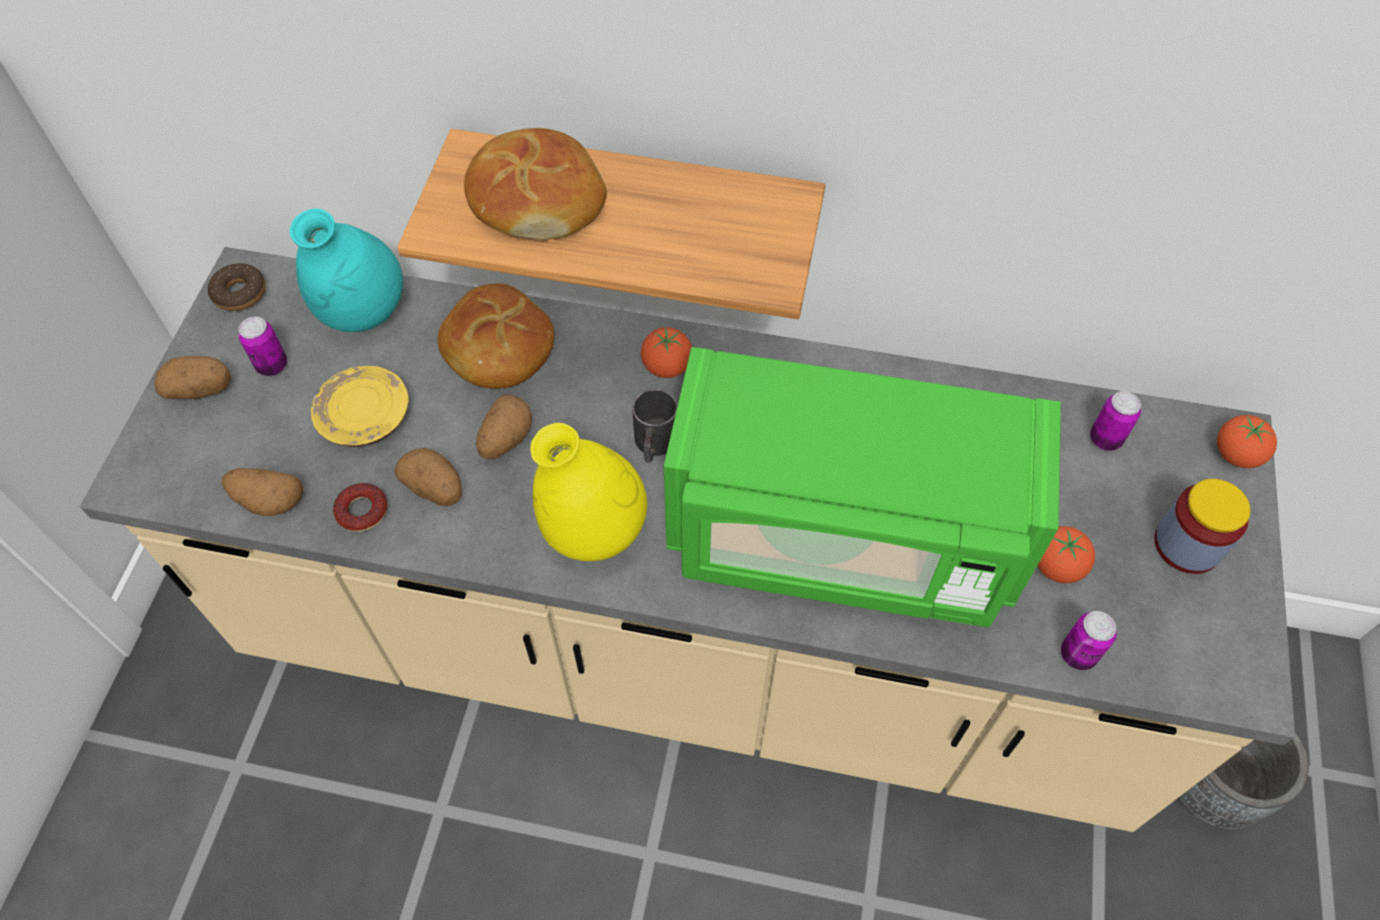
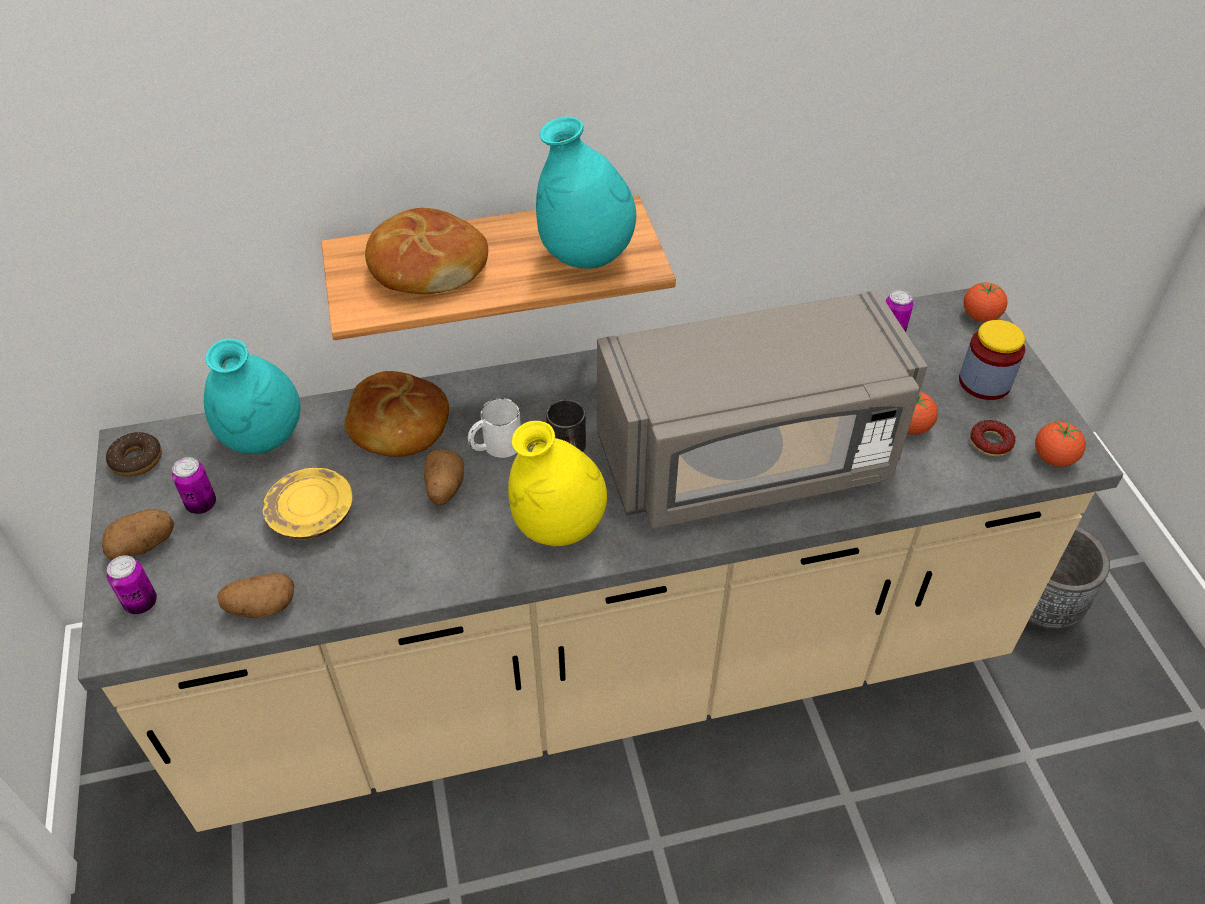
camera: 25 degrees left, 10 degrees down
(362, 511) = (352, 584): donut -> donut (990, 442)
(435, 488) = (406, 545): potato -> none
(582, 410) = (495, 446): none -> white mug
(667, 367) = (545, 394): tomato -> tomato (1053, 458)
(714, 248) = (586, 258): none -> turquoise vase
(842, 536) = (749, 462): green microwave -> grey microwave
(1078, 654) = (958, 477): can -> can (141, 603)

